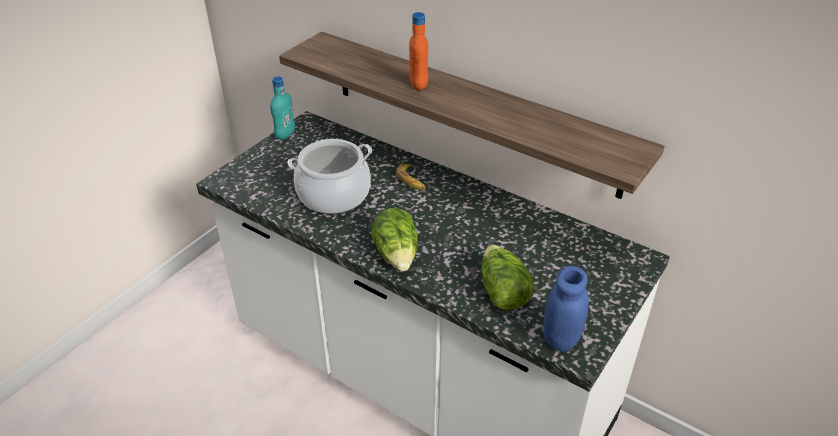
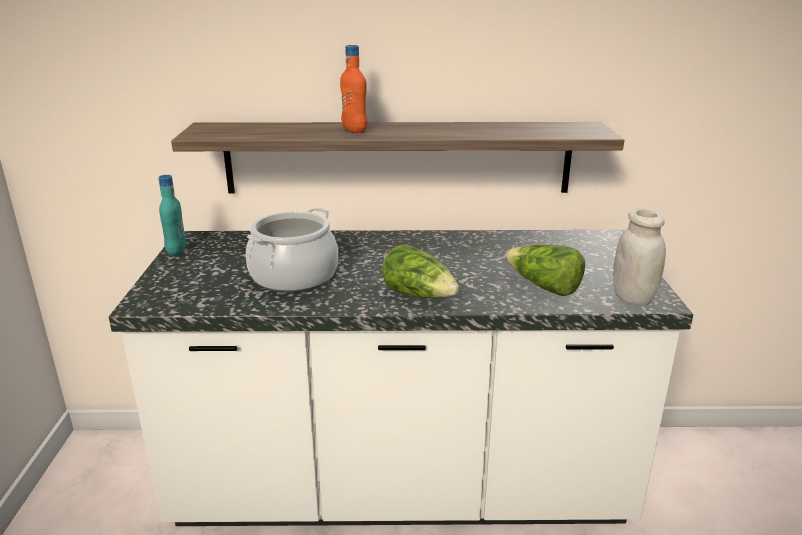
camera: 35 degrees left, 15 degrees down
(411, 181) = (358, 246): banana -> none
(561, 339) = (633, 298): blue jar -> white jar

